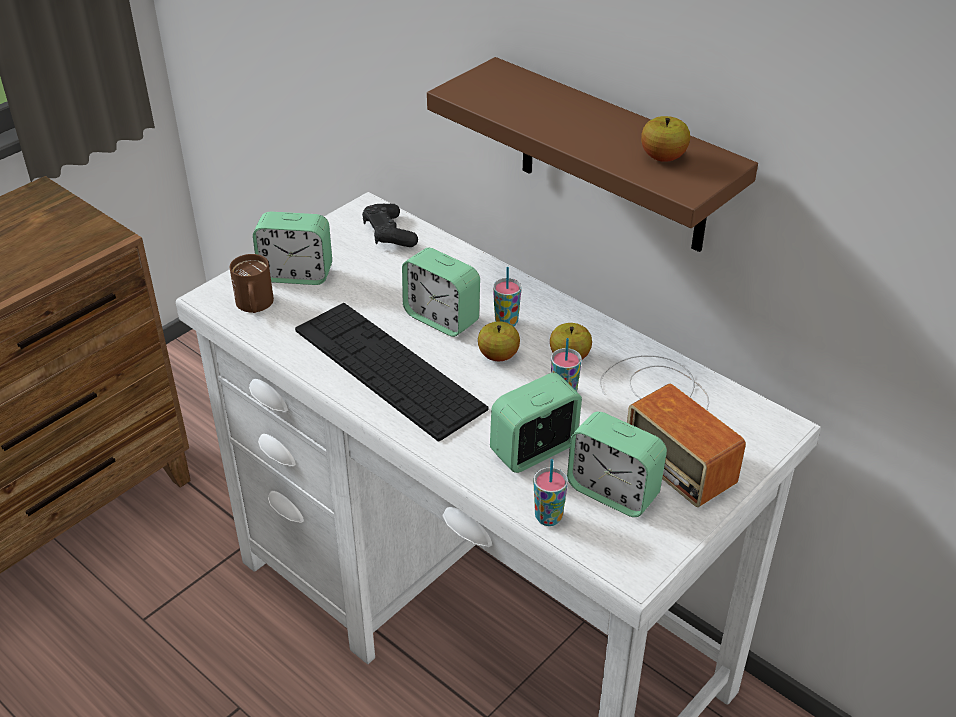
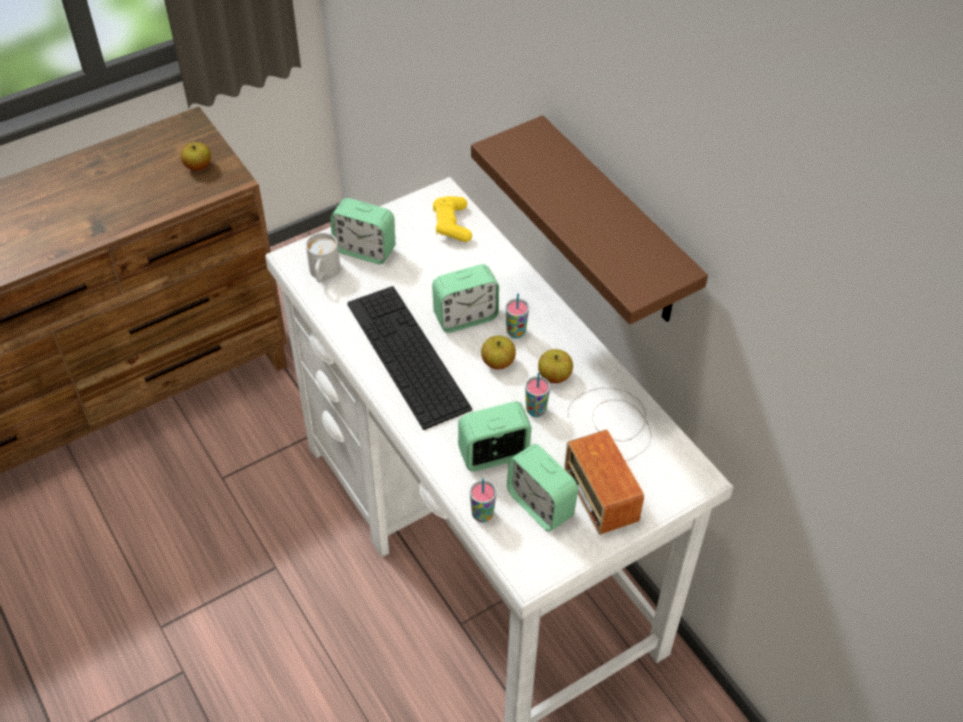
camera: 15 degrees right, 10 degrees up
(255, 306) = (323, 274): brown mug -> white mug
(389, 234) = (452, 224): black game controller -> yellow game controller
(441, 318) = (465, 317): alarm clock -> alarm clock turned 75 degrees counterclockwise
(663, 157) = (631, 254): apple -> apple (198, 166)

